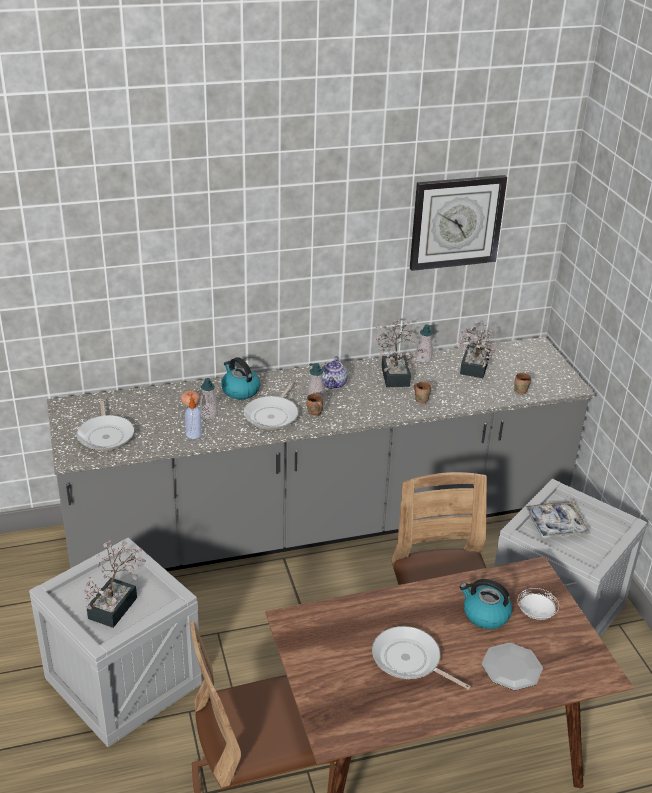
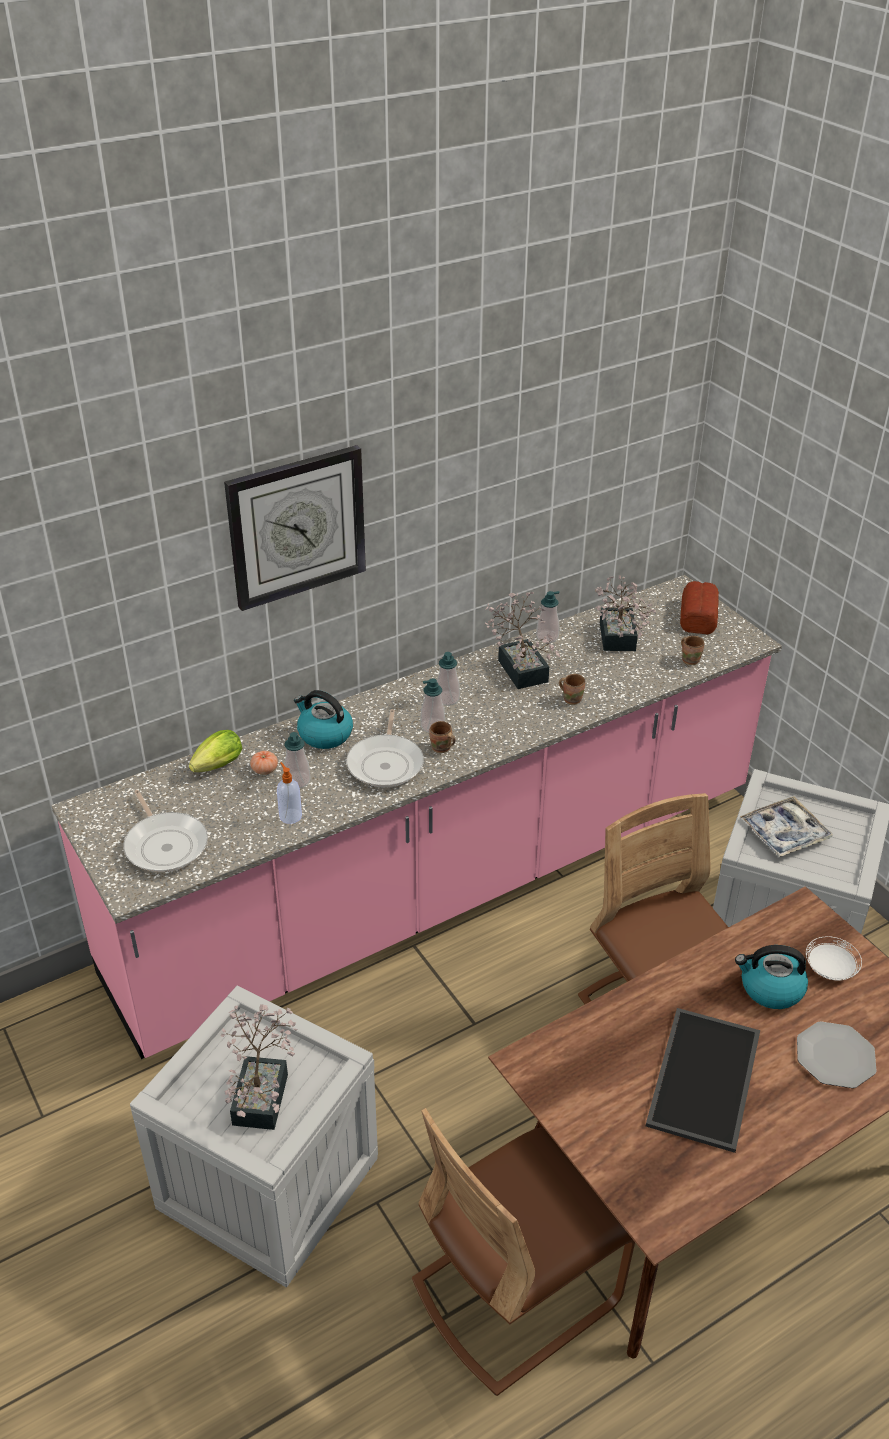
camera: 15 degrees left, 5 degrees up
(160, 396) = (216, 767): none -> lettuce
(321, 523) = (443, 883): grey counter -> pink counter
(334, 384) = (447, 699): teapot -> soap dispenser
(409, 660) = (706, 1080): frying pan -> tray
(456, 222) = (575, 446): wall clock -> wall clock (296, 526)
(542, 364) = (699, 615): none -> bread

